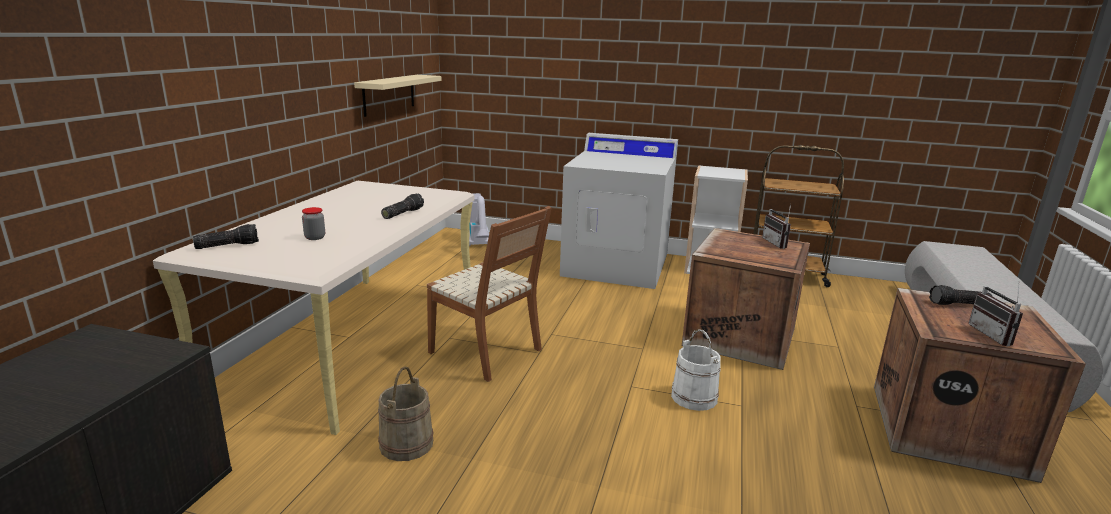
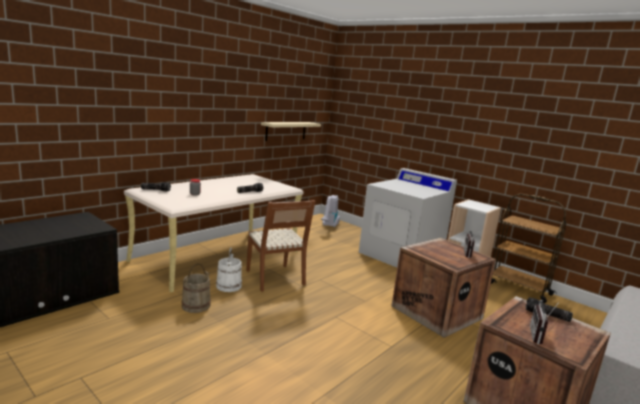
camera: 25 degrees right, 5 degrees down
(694, 397) = (367, 333): white bucket -> white bucket (229, 286)

